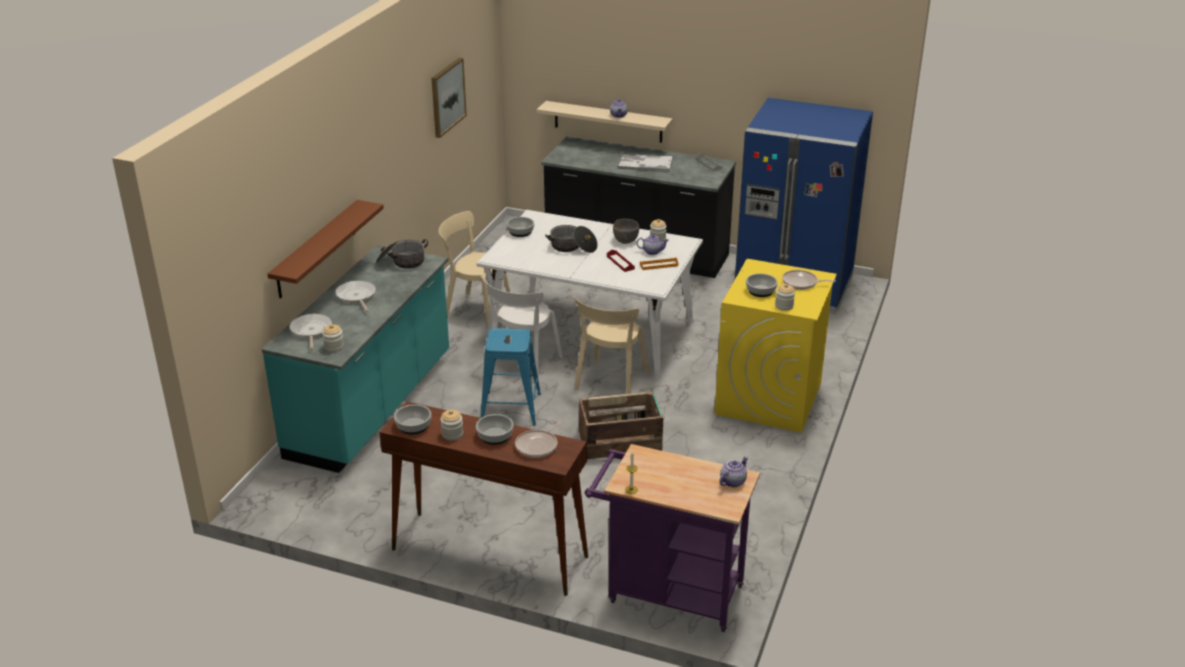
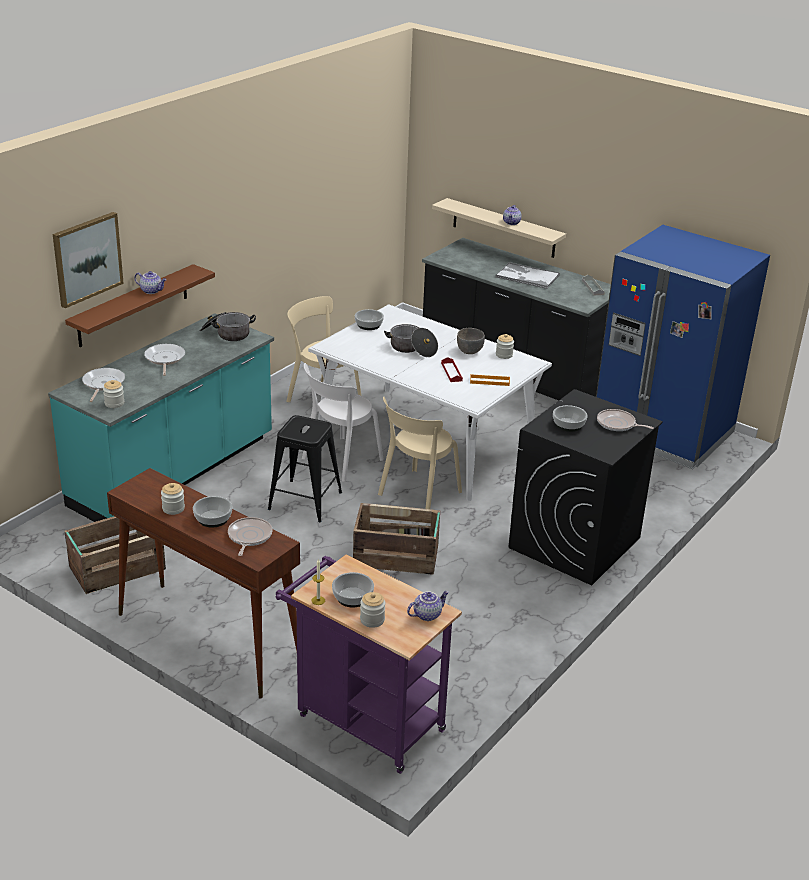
camera: 15 degrees right, 0 degrees up
(365, 507) = (116, 568): none -> crate
(413, 426) = (142, 493): bowl -> bowl (353, 597)
(447, 97) = (328, 177): picture -> picture (87, 259)
(511, 408) = (305, 501): blue stool -> black stool
(538, 446) = (249, 537): frying pan -> frying pan turned 135 degrees clockwise
(652, 251) = (491, 366): teapot -> teapot (151, 291)
(768, 398) = (574, 543): yellow washing machine -> black washing machine
(784, 306) = (584, 444): jar -> jar (372, 620)

